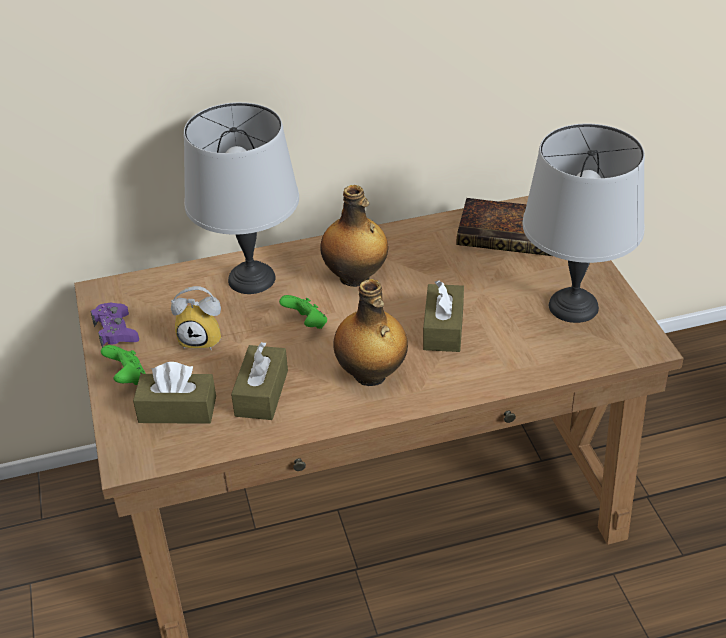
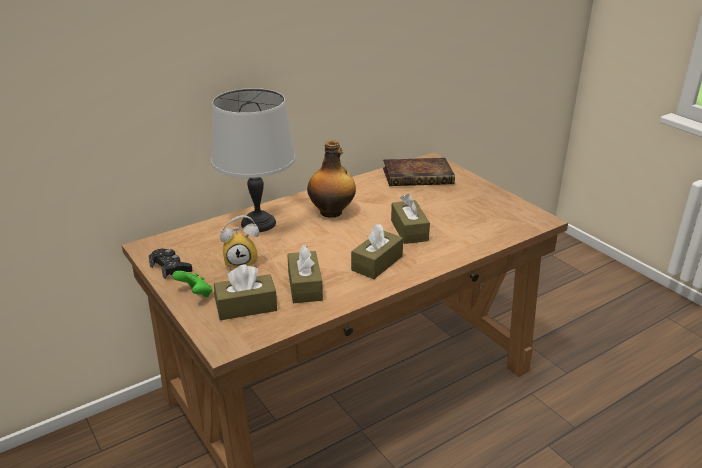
camera: 20 degrees left, 10 degrees down
(115, 331) = (170, 268): purple game controller -> black game controller
(306, 324) = (313, 242): green game controller -> none
(371, 375) = (377, 263): bottle -> brown tissue box
(573, 307) = (484, 207): grey table lamp -> none

